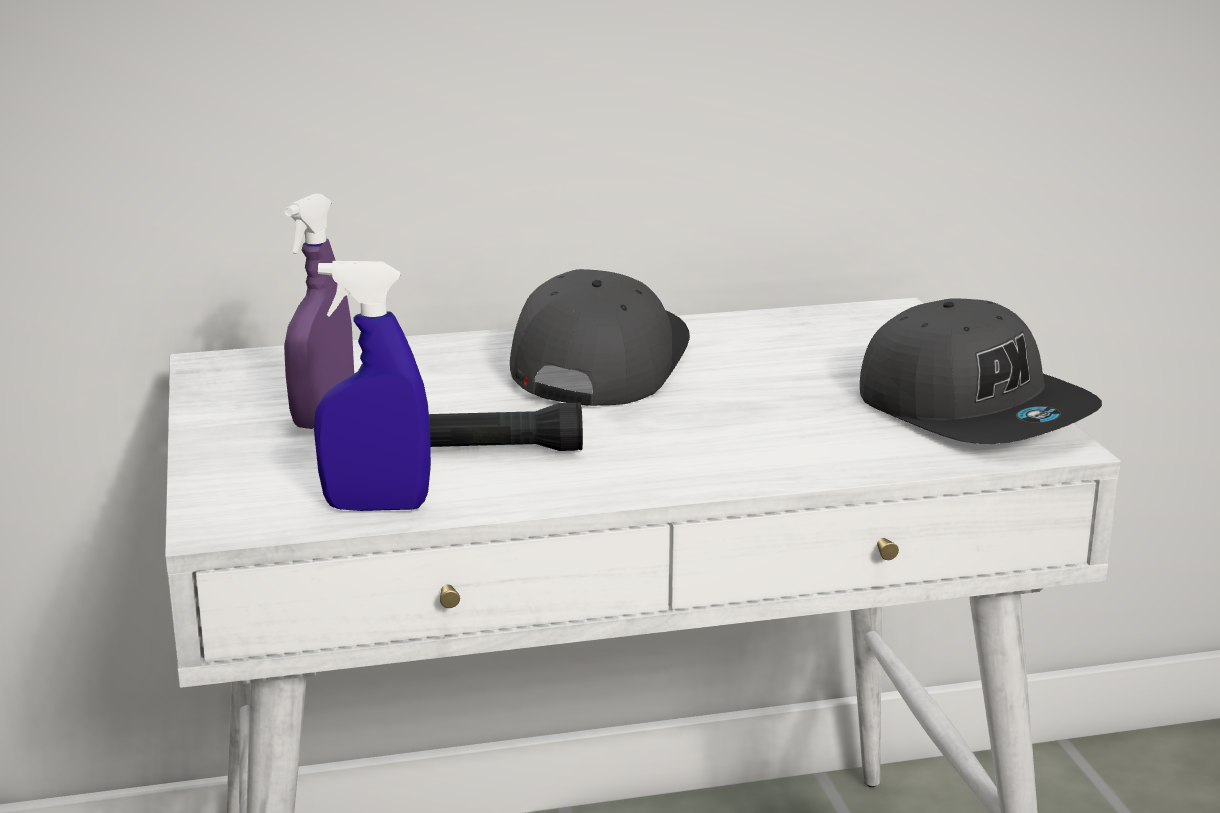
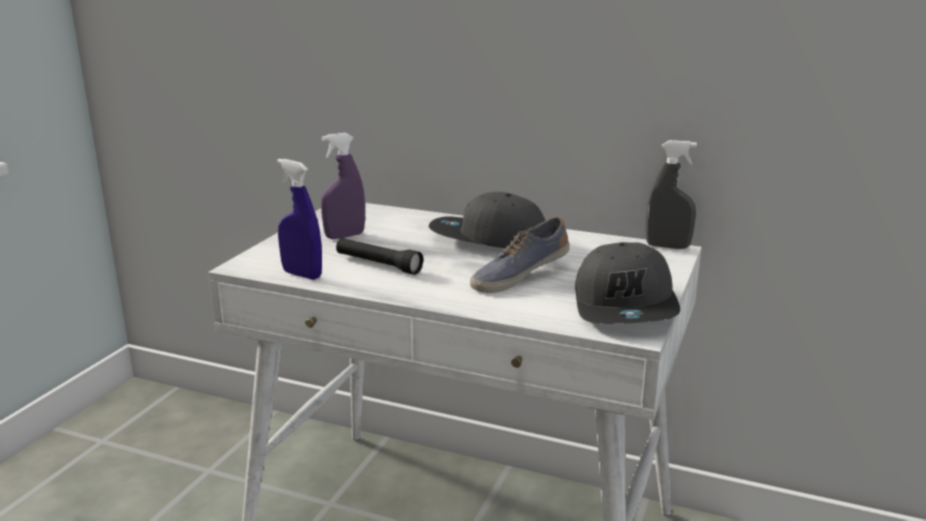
camera: 35 degrees right, 0 degrees up
(597, 363) = (488, 240): grey cap -> grey cap turned 120 degrees counterclockwise
(747, 406) = (519, 275): none -> shoe
(874, 308) = (667, 246): none -> grey spray bottle

